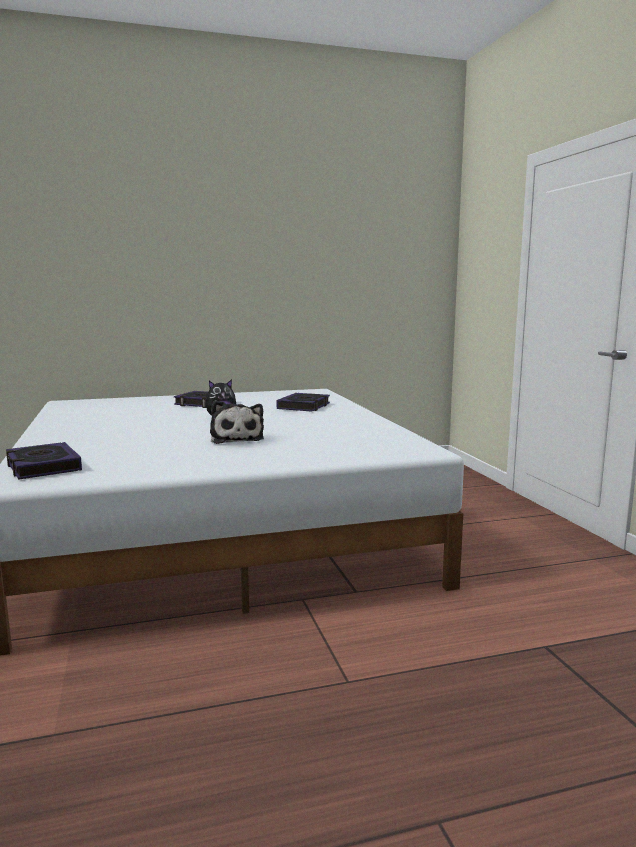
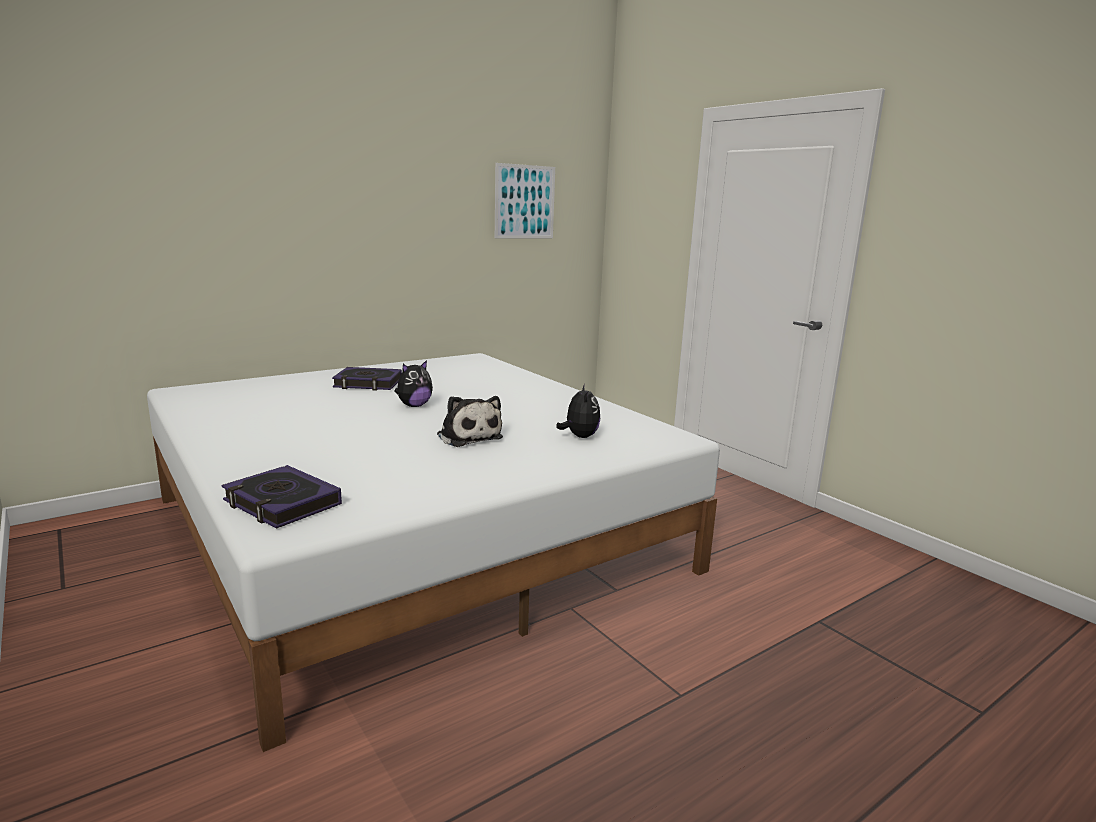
camera: 20 degrees left, 5 degrees up
(304, 406) = (488, 382): book -> none
(332, 444) = (579, 436): none -> plush toy
(372, 255) = (524, 202): none -> picture

